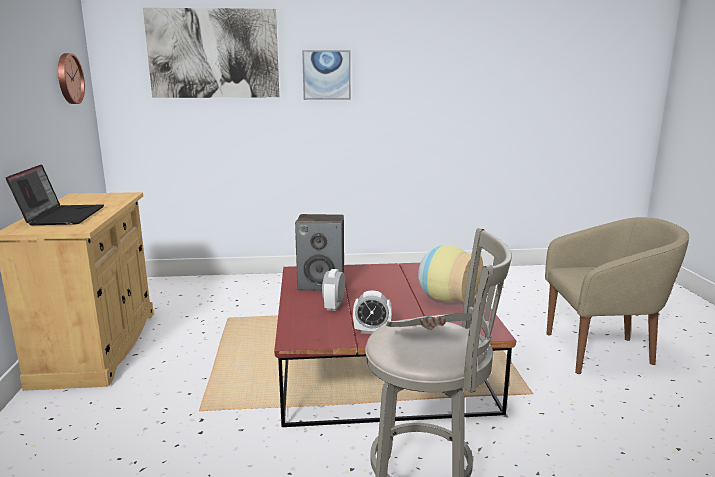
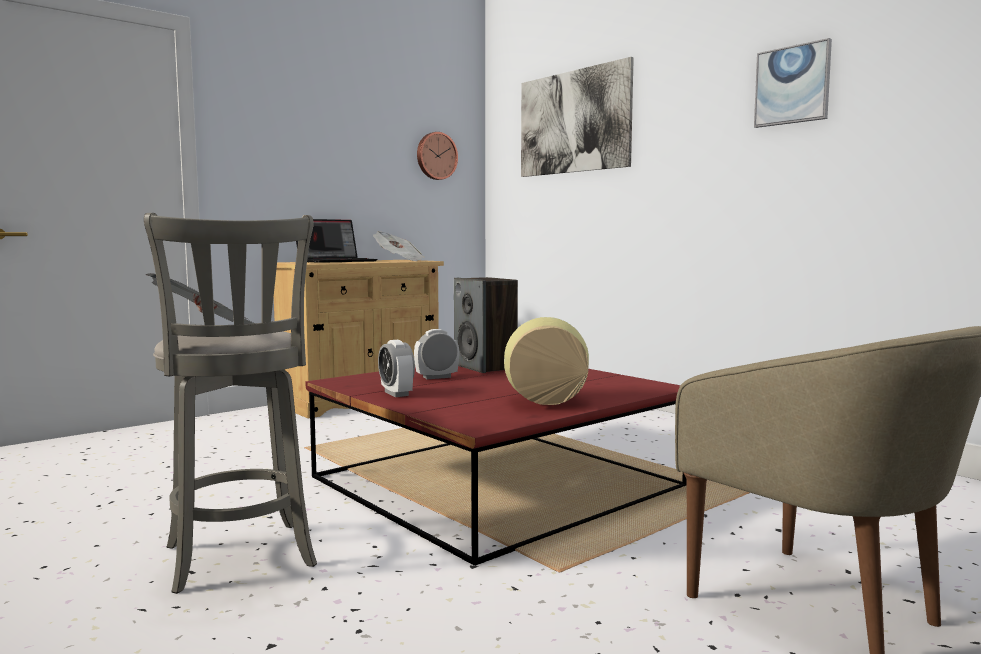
camera: 55 degrees right, 10 degrees down
(100, 199) = (399, 260): none -> newspaper
(326, 75) = (683, 132): picture -> picture (792, 85)

